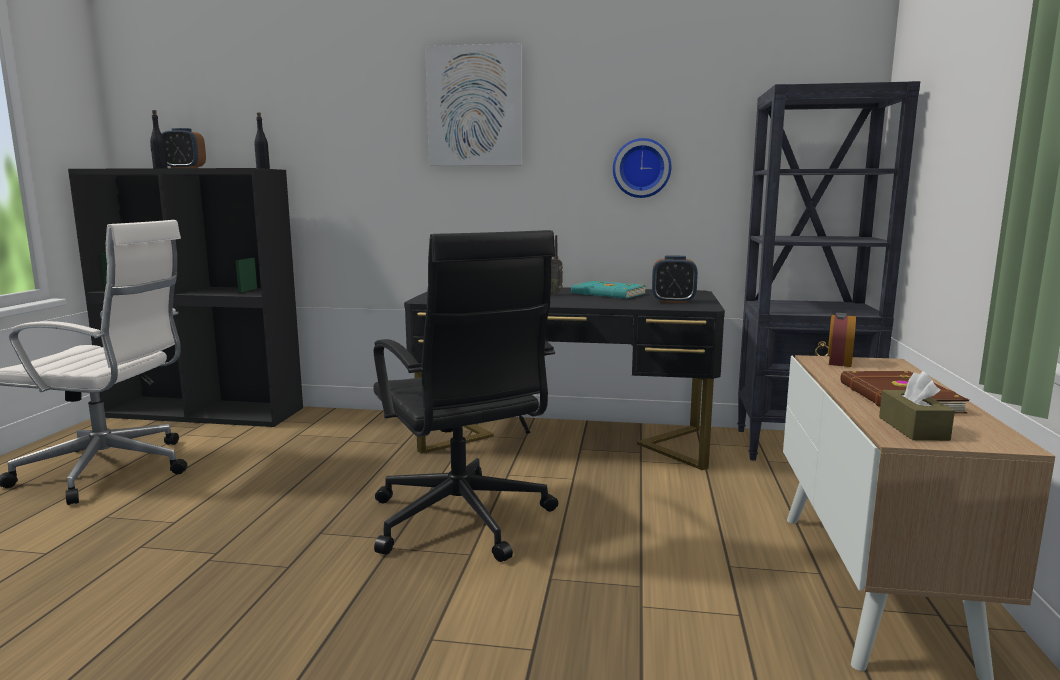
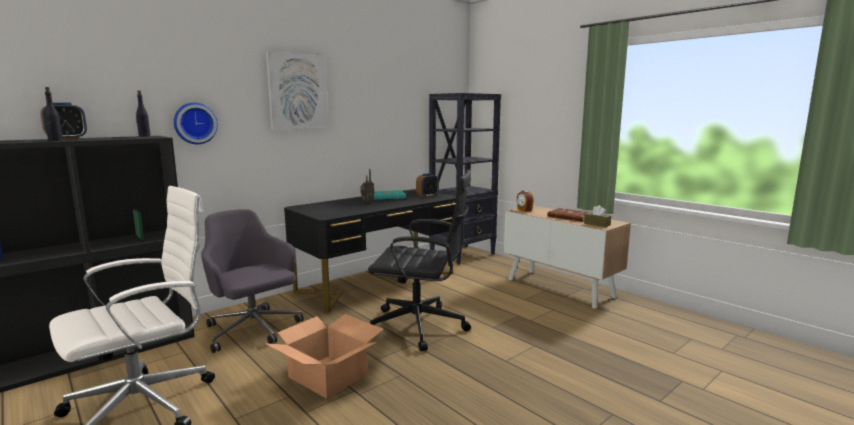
camera: 50 degrees left, 0 degrees up
(244, 522) = (328, 375): none -> cardboard box
(320, 441) = (253, 330): none -> grey office chair
(641, 168) = (384, 128): wall clock -> wall clock (195, 123)

